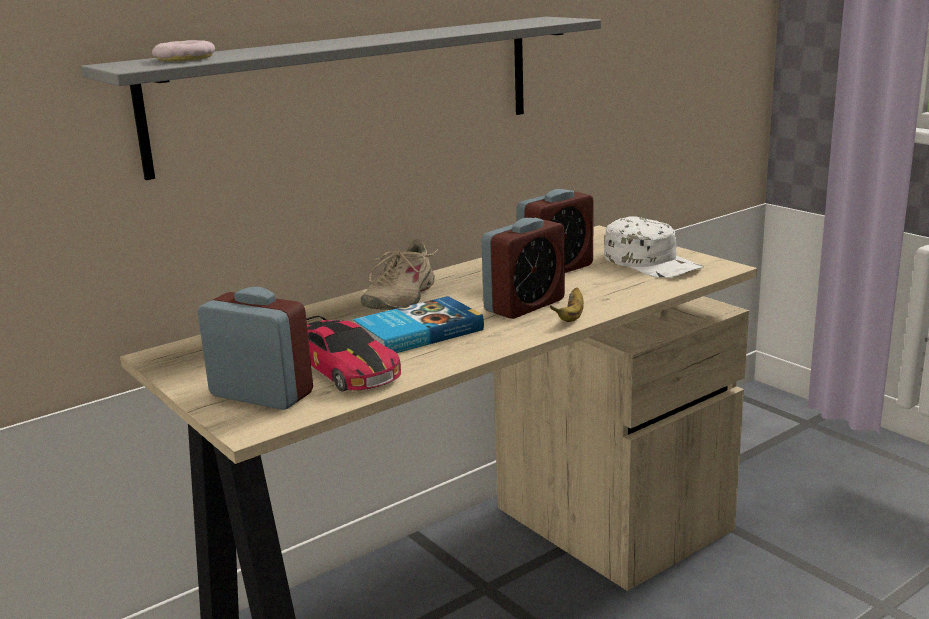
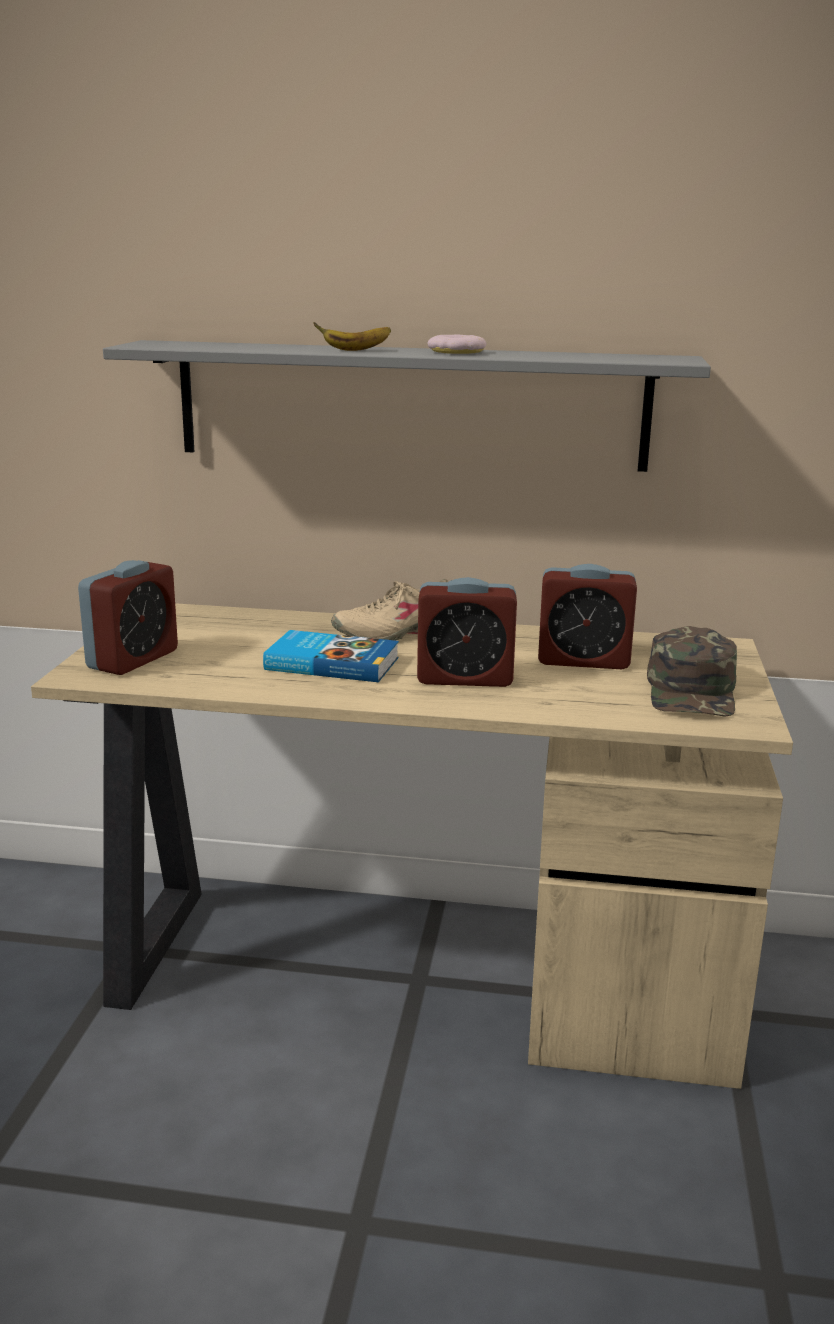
camera: 45 degrees right, 0 degrees up
(184, 59) = (199, 345): donut -> donut (456, 352)
(261, 395) = (133, 659): alarm clock -> alarm clock turned 45 degrees clockwise
(345, 368) = (219, 666): toy car -> none
(571, 317) = (472, 704): banana -> banana (355, 350)
(652, 262) = (692, 691): white cap -> green cap

